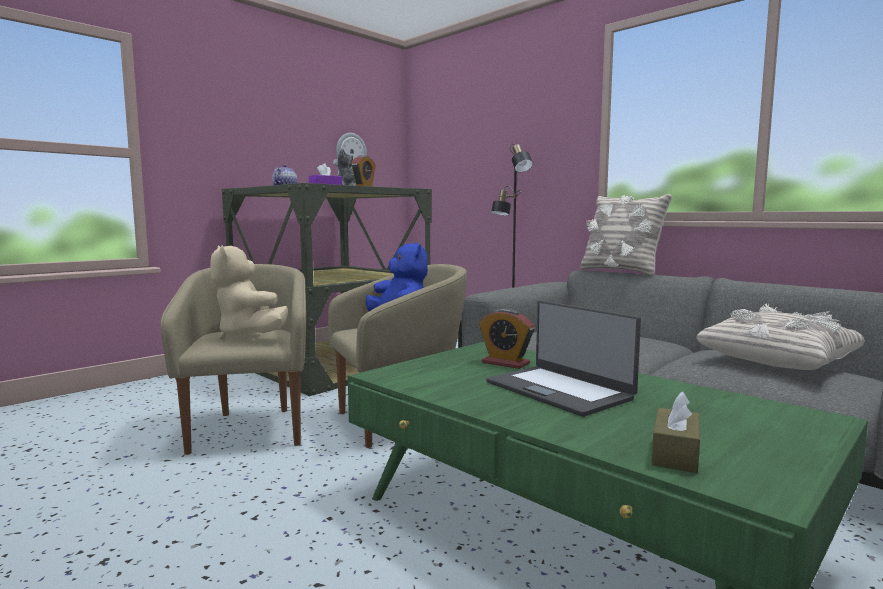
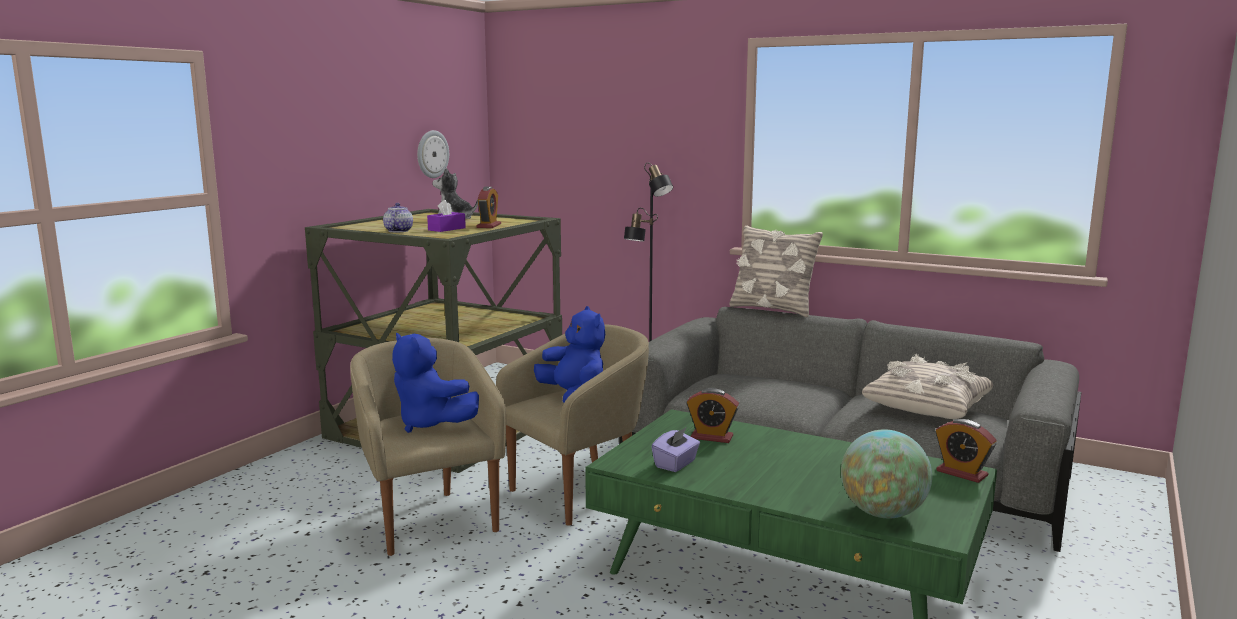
camera: 15 degrees left, 5 degrees up
(249, 336) = (430, 424): beige plush toy -> blue plush toy
(444, 381) = (676, 464): none -> purple tissue box
(559, 390) = (775, 464): laptop -> none
(675, 453) = (882, 513): brown tissue box -> globe
(812, 420) = (962, 473): none -> alarm clock

